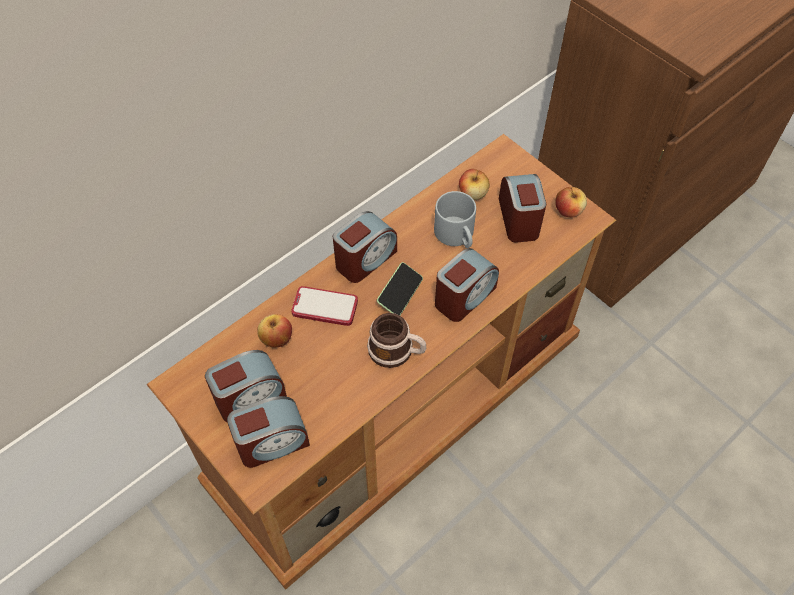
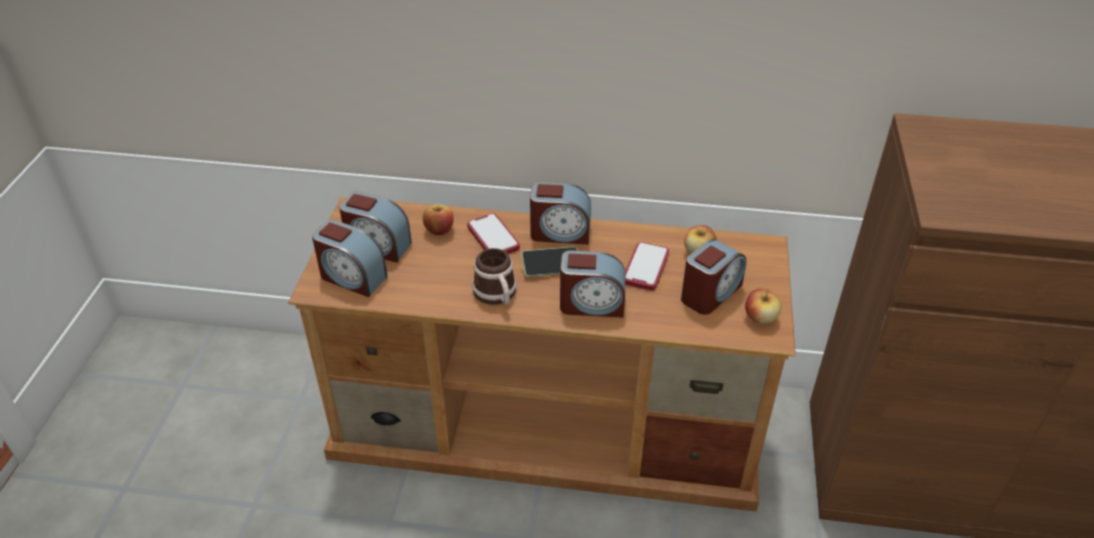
camera: 50 degrees right, 15 degrees down
(457, 235) = (646, 267): grey mug -> phone

